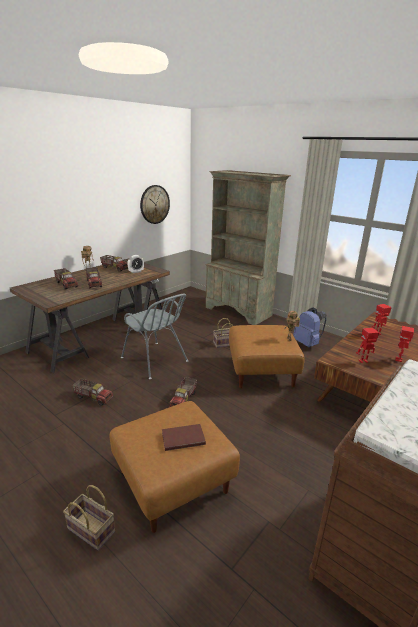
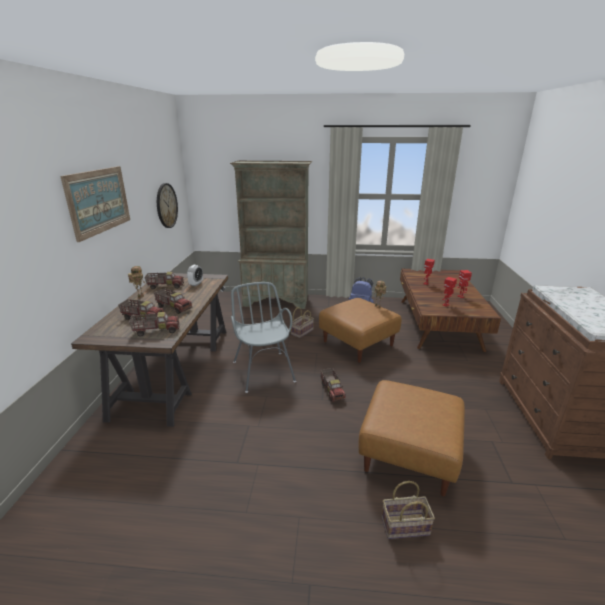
camera: 35 degrees left, 0 degrees up
(65, 190) = (99, 201): none -> picture
(93, 397) = (252, 427): toy truck -> toy truck (156, 331)
(155, 360) = (263, 369): grey chair -> grey chair turned 120 degrees counterclockwise
(182, 438) = (423, 407): brown book -> none

